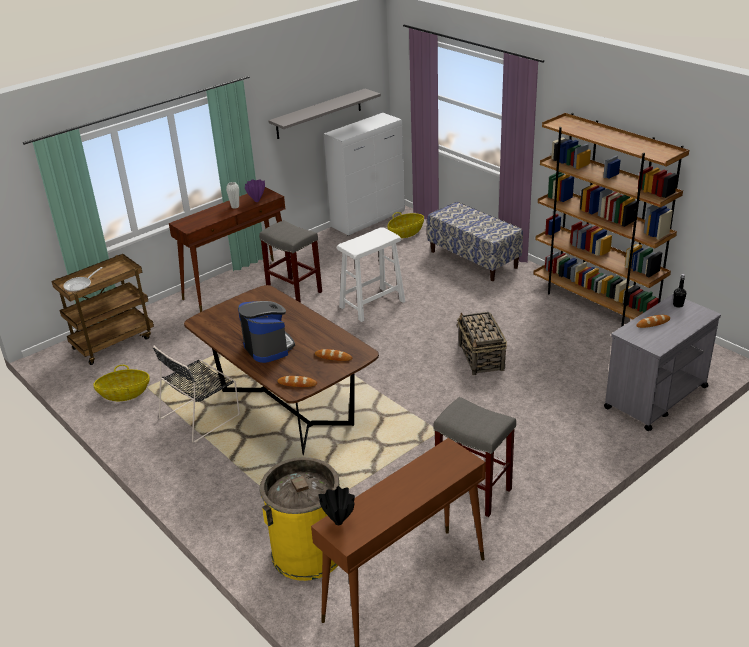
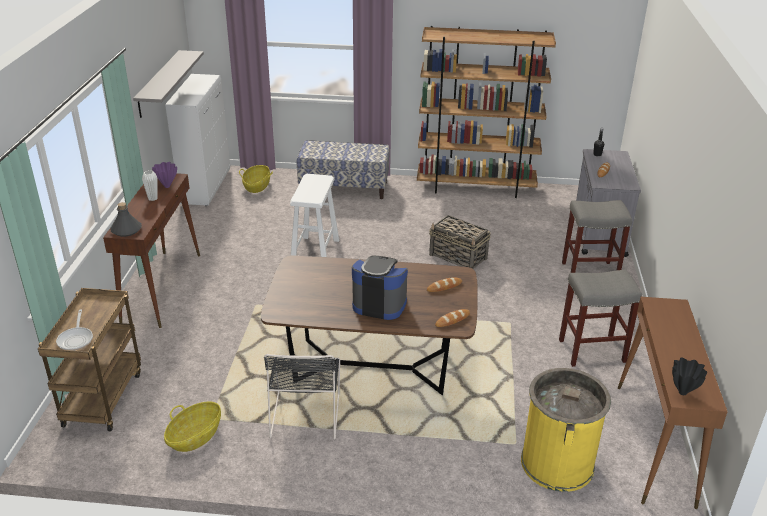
camera: 45 degrees left, 0 degrees up
(187, 223) = (126, 230): none -> grey bottle
(293, 292) = (228, 271): grey stool -> grey stool (589, 272)

